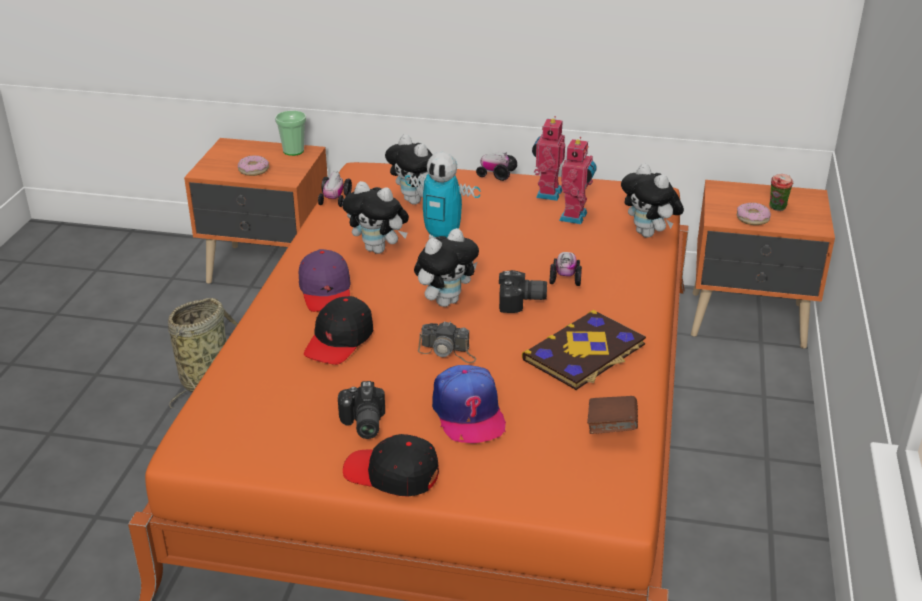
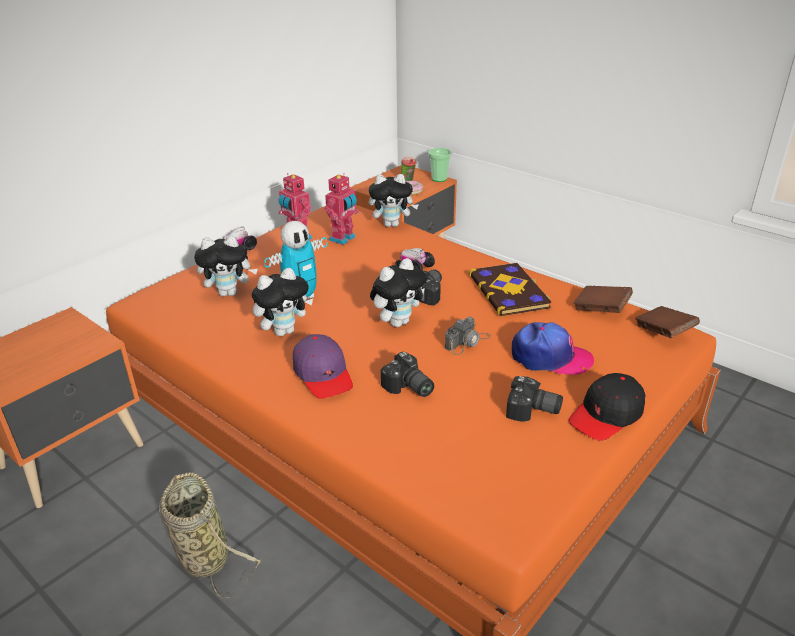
camera: 60 degrees left, 0 degrees up
(253, 170) = (52, 357): donut -> none
(293, 151) = (52, 325): cup -> cup (439, 179)
(326, 291) = (323, 374): purple cap -> purple cap turned 45 degrees clockwise
(334, 199) = (170, 329): toy car -> none
(339, 340) = (408, 388): black cap -> camera
(446, 301) = (398, 322): plush toy -> plush toy turned 60 degrees clockwise
(575, 217) = (343, 239): toy robot -> toy robot turned 75 degrees clockwise
(603, 489) = (663, 333): none -> brown book

